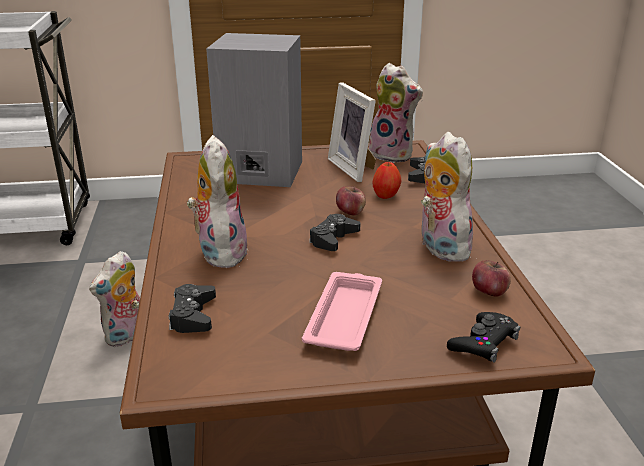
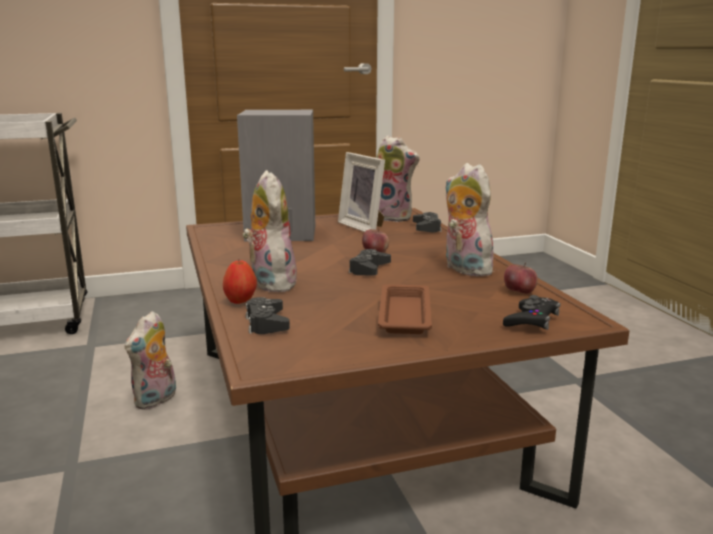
camera: 10 degrees left, 10 degrees down
(345, 316) = (404, 314): pink tray -> brown tray
(386, 196) = (401, 242): apple -> apple (240, 301)

